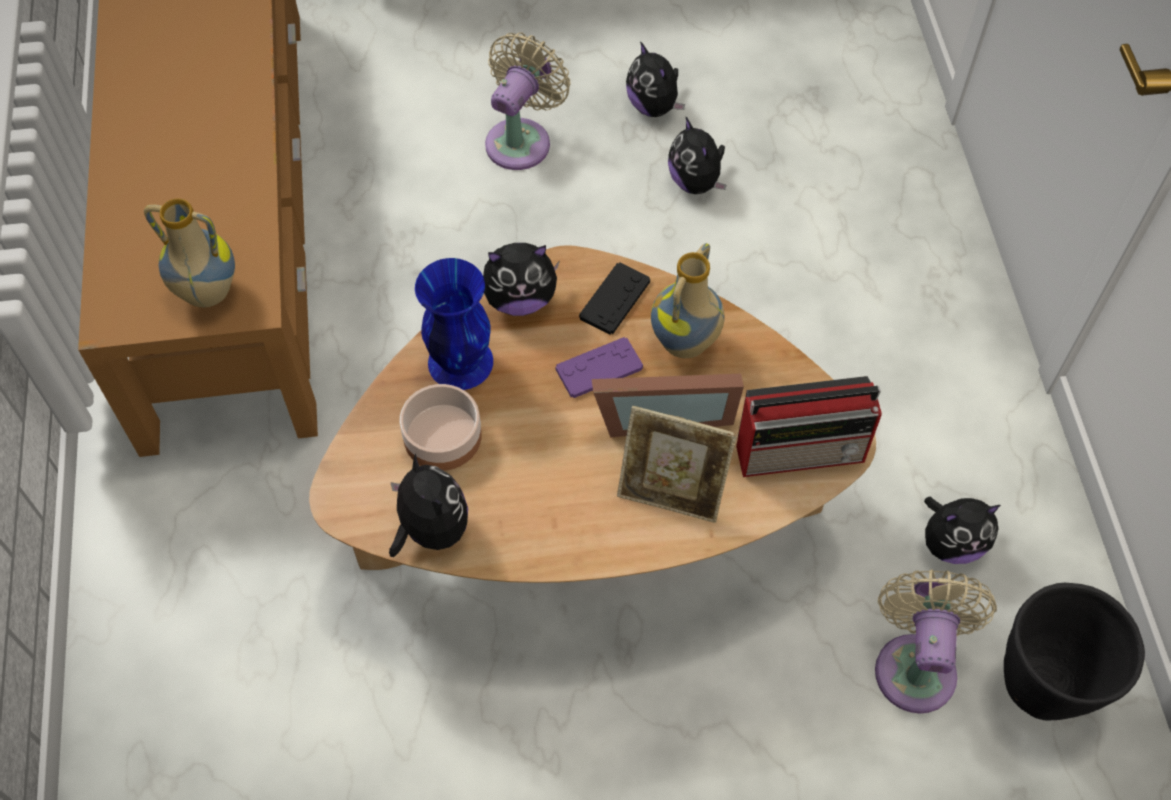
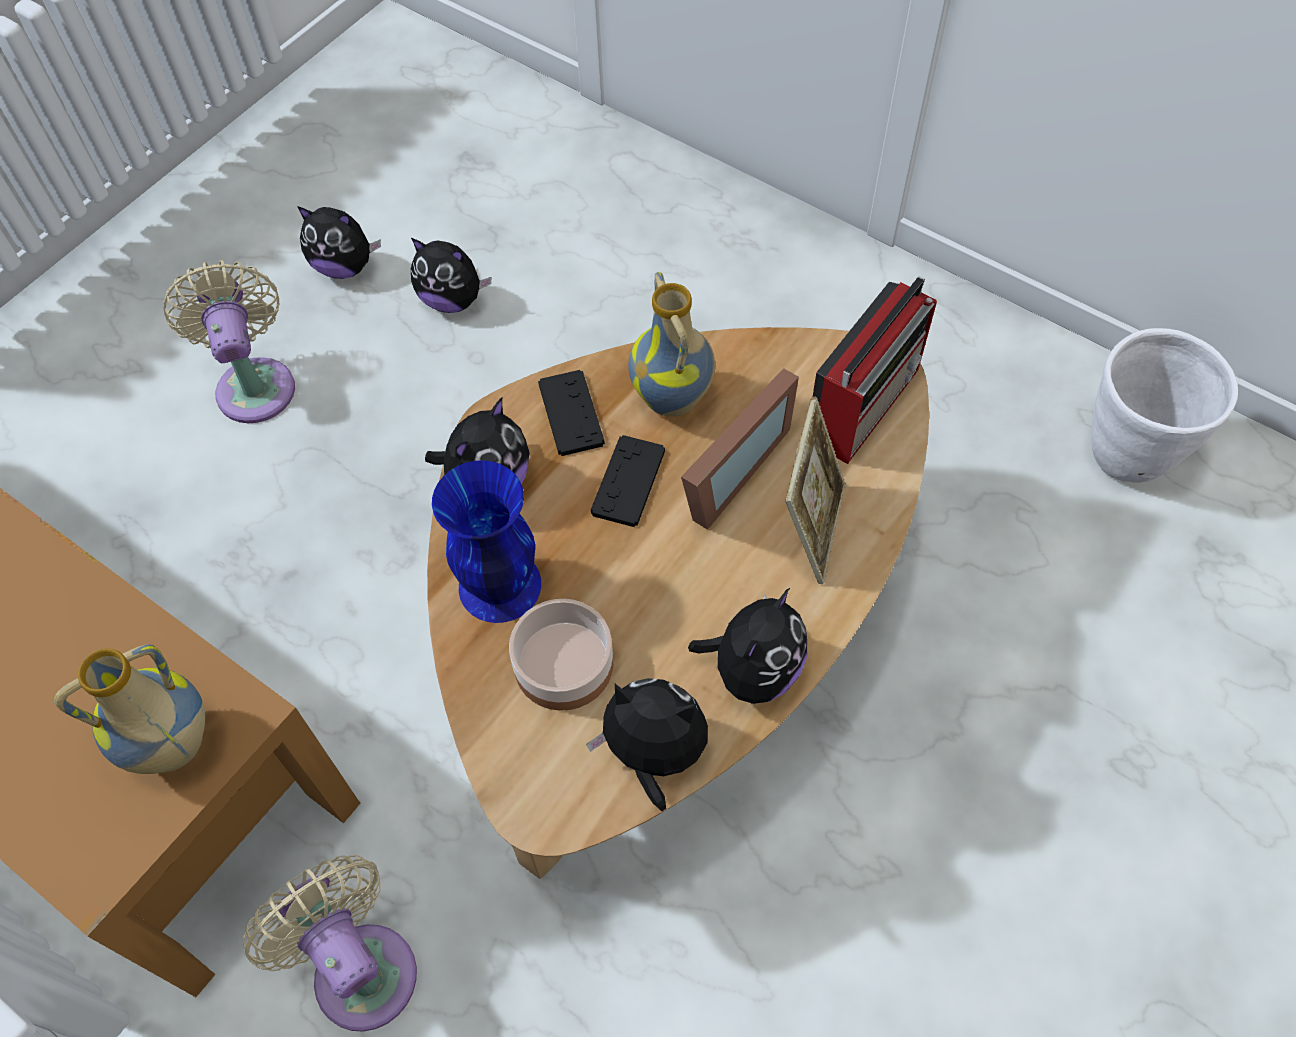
camera: 45 degrees left, 0 degrees up
(599, 368) = (628, 482): purple game controller -> black game controller
(671, 493) = (810, 528): picture frame -> picture frame turned 45 degrees counterclockwise
(916, 664) = (1037, 519): beige fan -> beige fan (359, 966)
(951, 543) = (957, 410): plush toy -> plush toy (753, 670)
(1042, 688) = (1129, 455): black planter -> white planter

